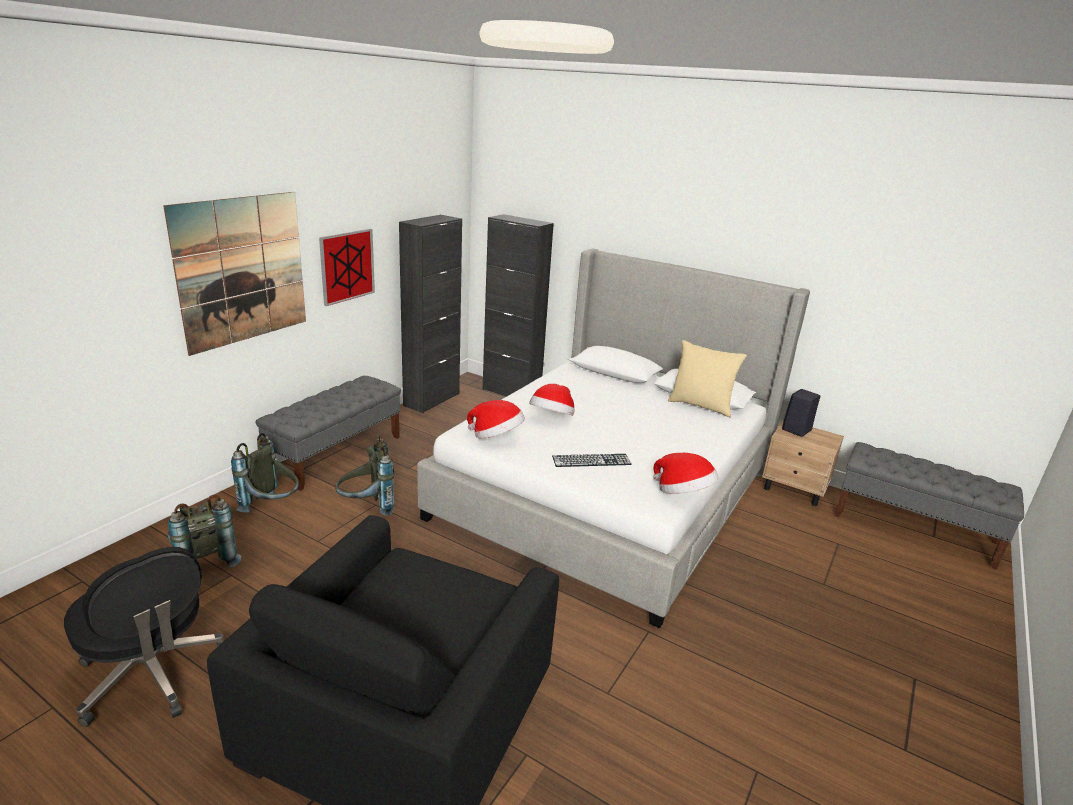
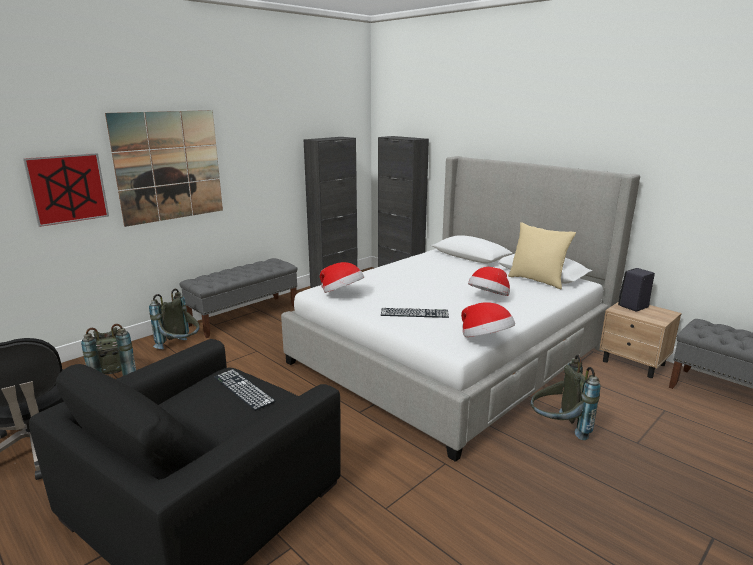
camera: 15 degrees right, 5 degrees down
(347, 266) = (259, 171): picture -> picture (68, 188)
(367, 507) = (249, 352): grey backpack -> grey backpack (558, 429)
(435, 579) = (243, 389): none -> keyboard
(552, 418) = (397, 284): hat -> hat (489, 298)

